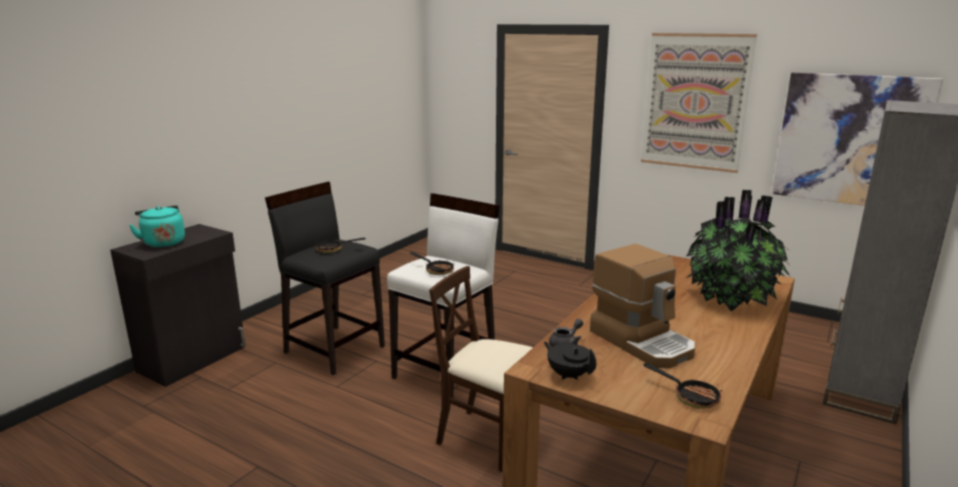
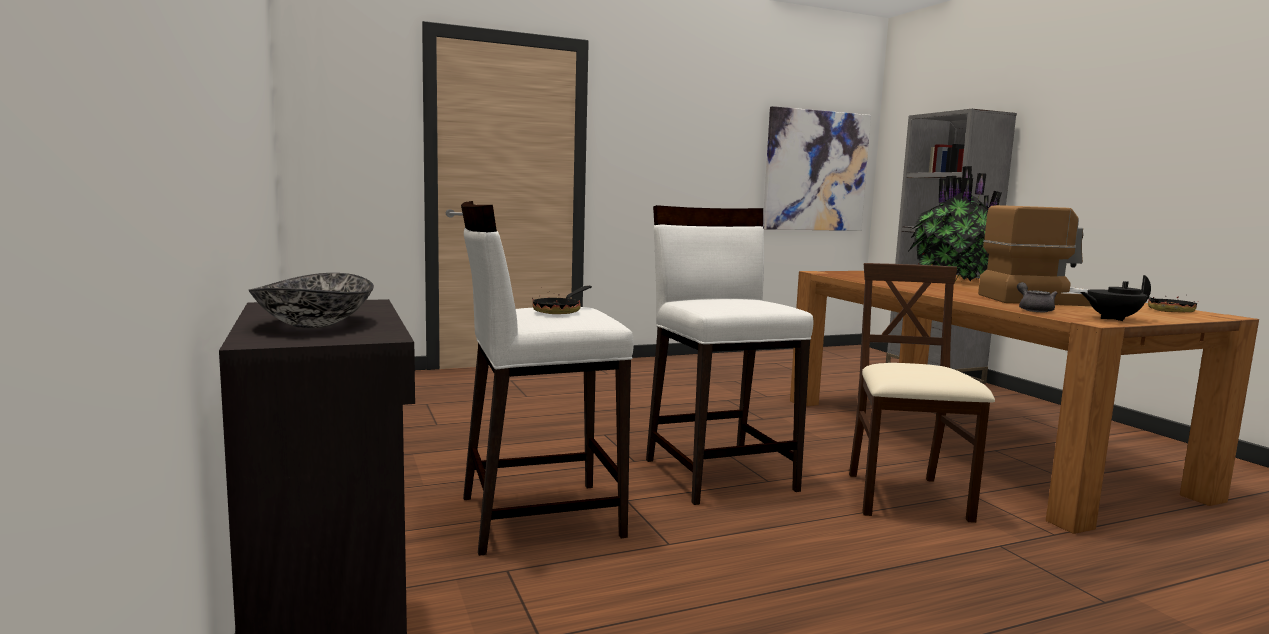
camera: 55 degrees left, 10 degrees down
(163, 242) = (313, 323): turquoise kettle -> bowl
(334, 348) = (538, 516): black stool -> white stool
(436, 270) = (743, 302): frying pan -> none
(487, 438) = (905, 497): beige chair -> beige chair turned 120 degrees clockwise
(695, 102) = (688, 136): picture -> none

